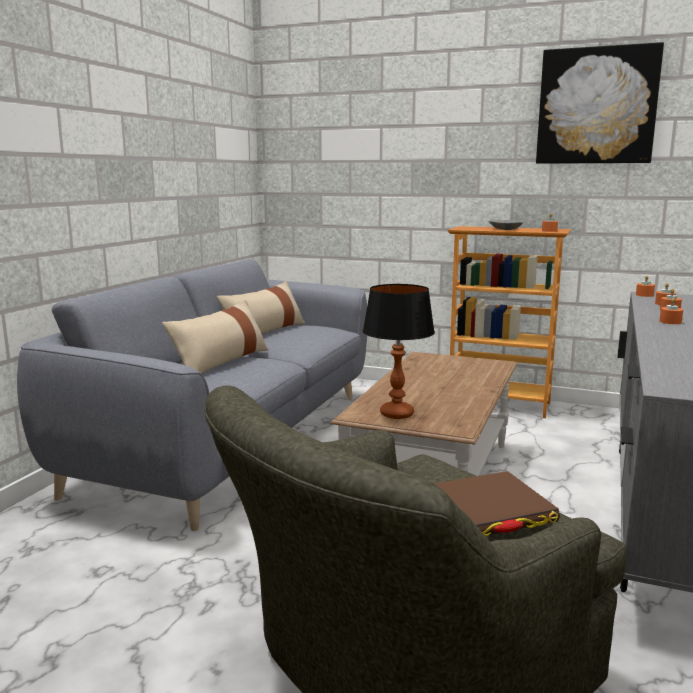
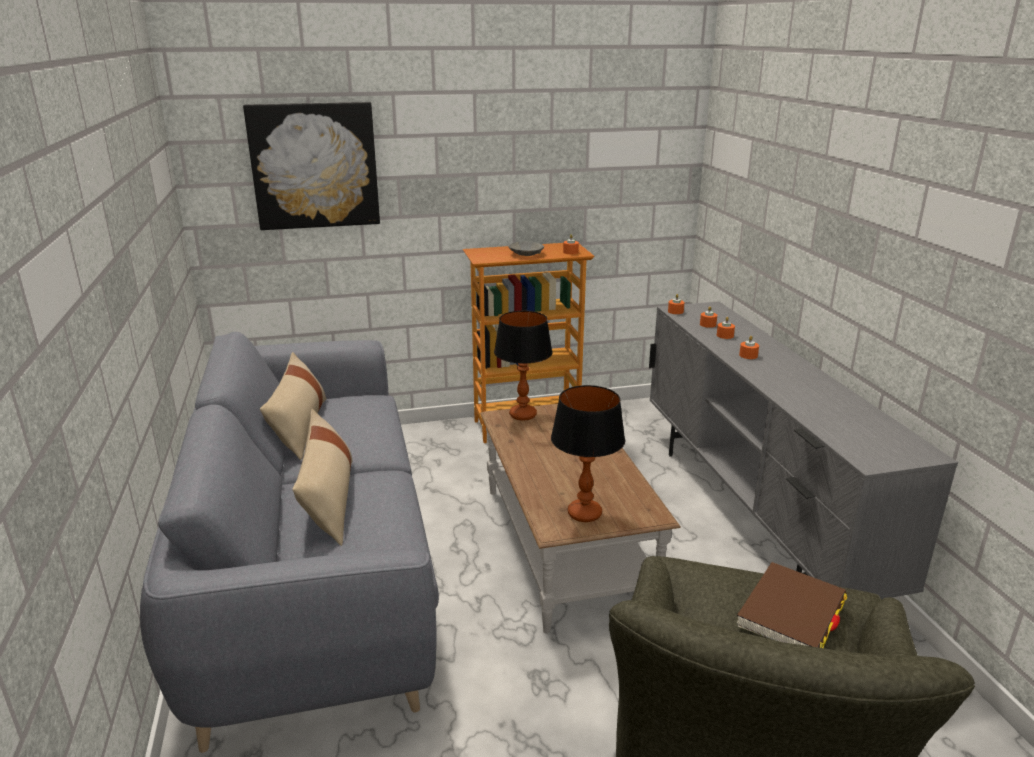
camera: 35 degrees left, 10 degrees up
(441, 358) = (523, 415): none -> table lamp
(596, 106) = (592, 116): picture -> picture (314, 166)

